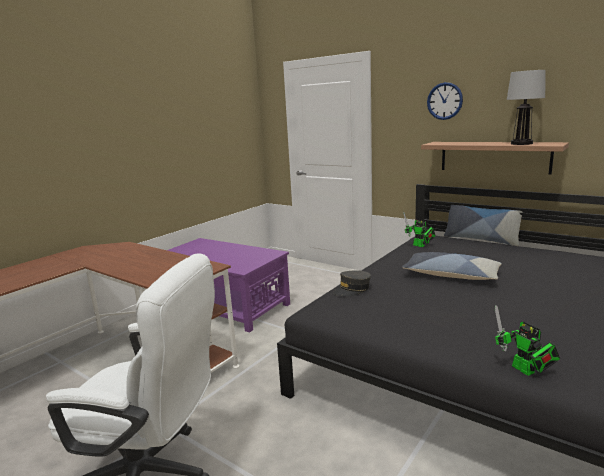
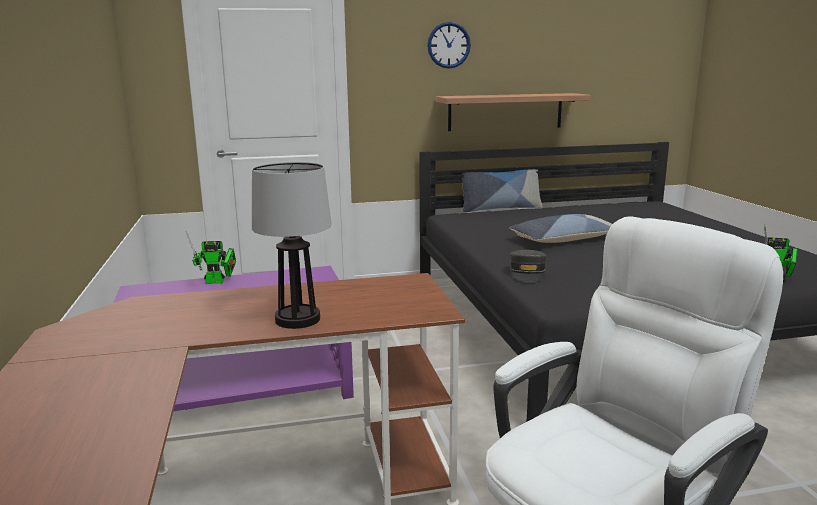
camera: 50 degrees left, 0 degrees up
(420, 246) = (468, 224): toy robot -> toy robot (218, 282)
(522, 143) = (545, 94): table lamp -> table lamp (299, 319)

